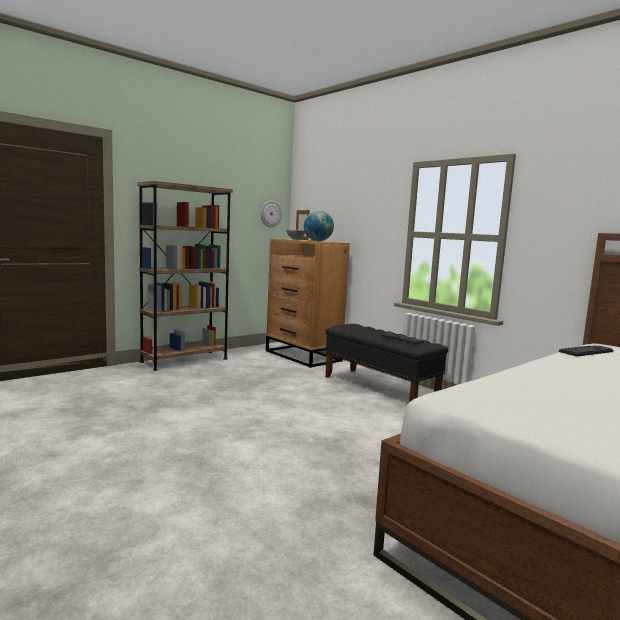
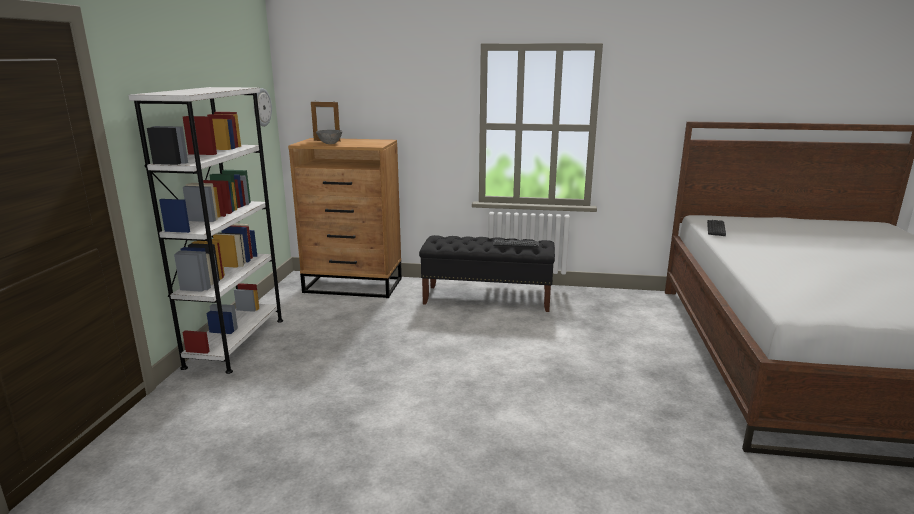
camera: 40 degrees left, 10 degrees up
(184, 360) = (236, 342): brown bookcase -> white bookcase
(318, 241) = (369, 144): globe -> none

